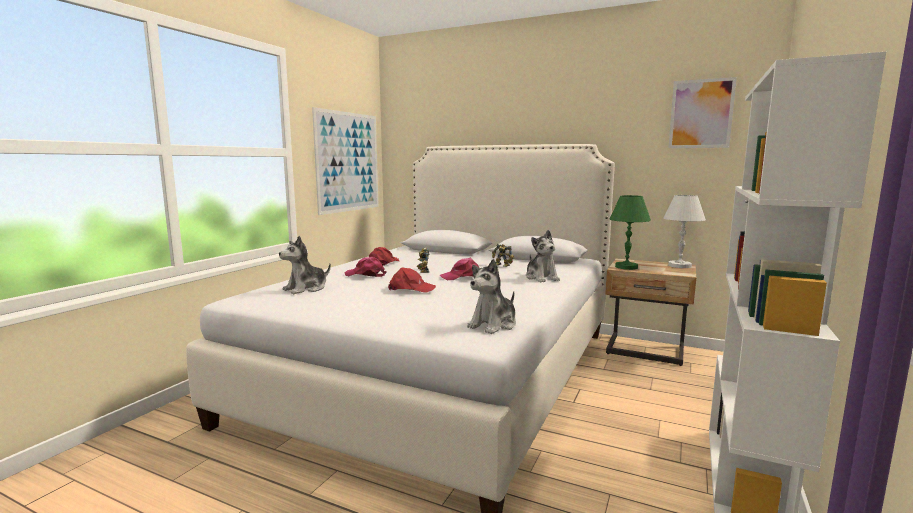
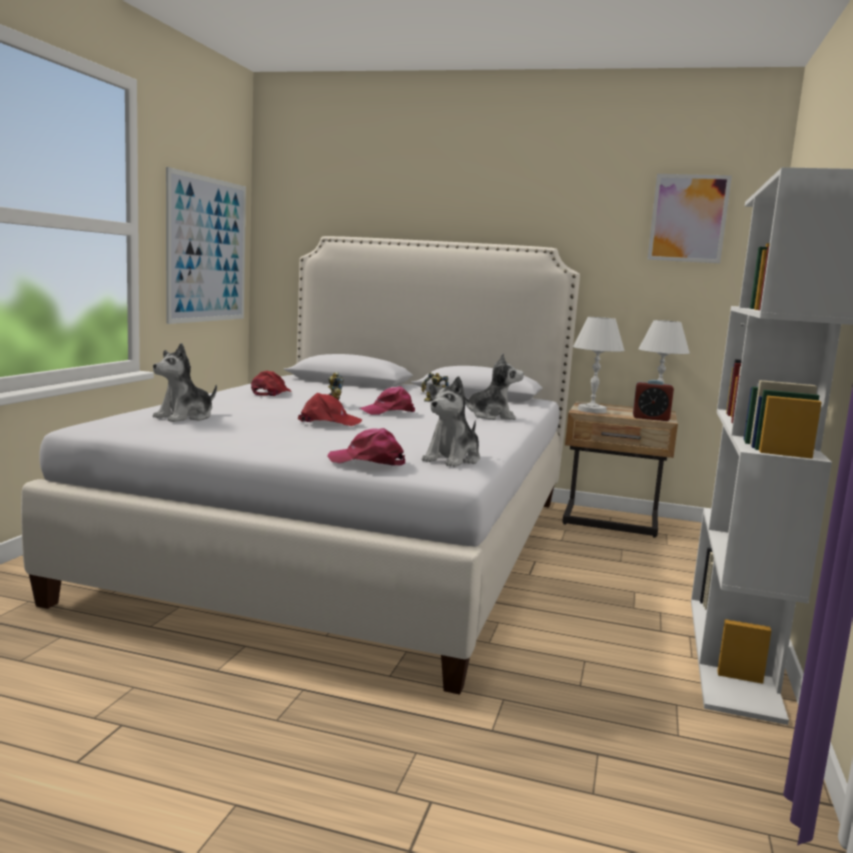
camera: 10 degrees left, 0 degrees up
(365, 275) = (256, 405): pink cap -> pink cap (368, 461)
(541, 278) = (491, 416): plush toy -> plush toy turned 60 degrees counterclockwise
(627, 267) = (592, 410): green table lamp -> white table lamp
(674, 273) = (650, 418): none -> alarm clock

